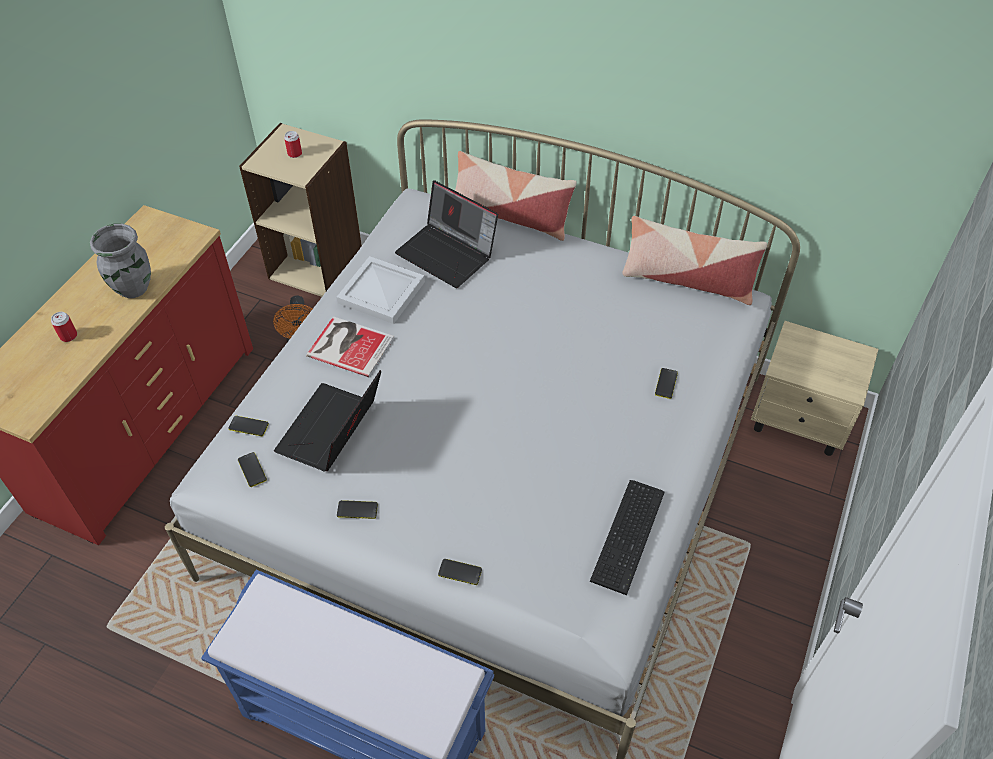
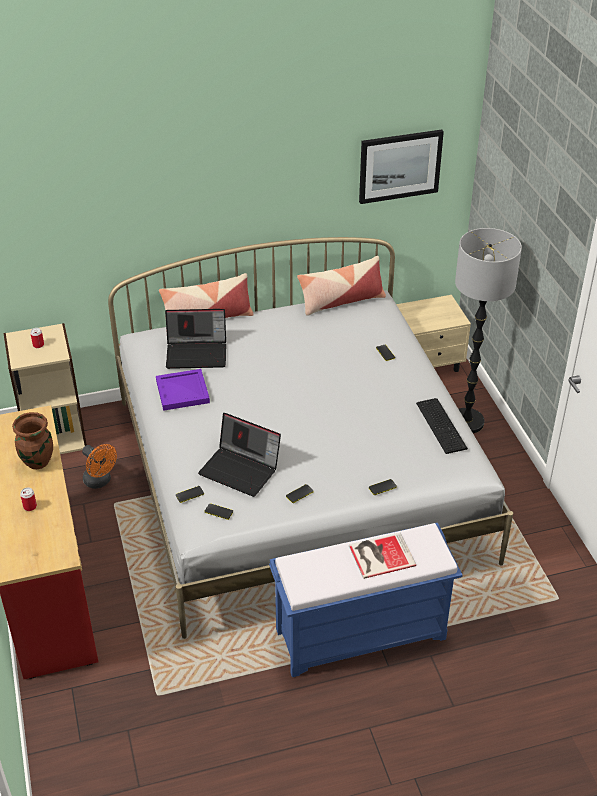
camera: 40 degrees left, 10 degrees down
(133, 288) = (37, 462): grey vase -> brown vase
(331, 432) = (241, 469): laptop -> laptop turned 45 degrees counterclockwise
(349, 345) = (197, 426): book -> book (380, 555)
(382, 293) = (183, 392): white tray -> purple tray
(772, 532) = (466, 422): none -> floor lamp
(847, 122) = (400, 166): none -> picture

